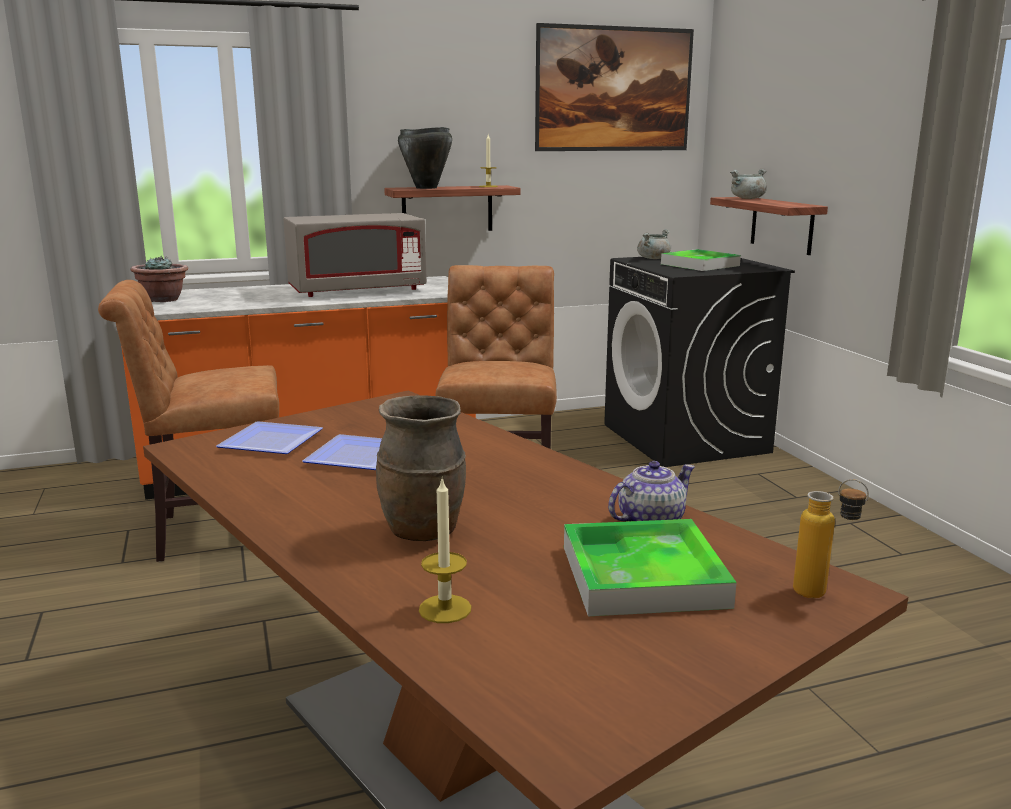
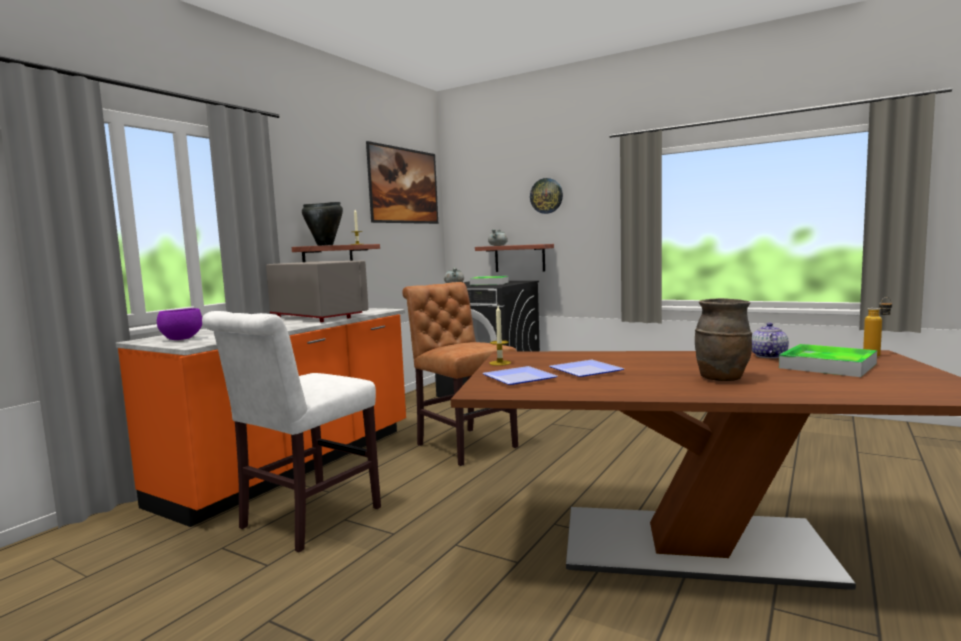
camera: 40 degrees left, 10 degrees down
(163, 300) = (181, 339): potted plant -> purple bowl
(215, 532) = (305, 520): brown chair -> white chair
(357, 290) = (318, 317): grey microwave -> grey microwave turned 75 degrees counterclockwise
(445, 609) = (825, 390): candle -> candle (500, 363)
(829, 114) = (546, 196): none -> wall clock

